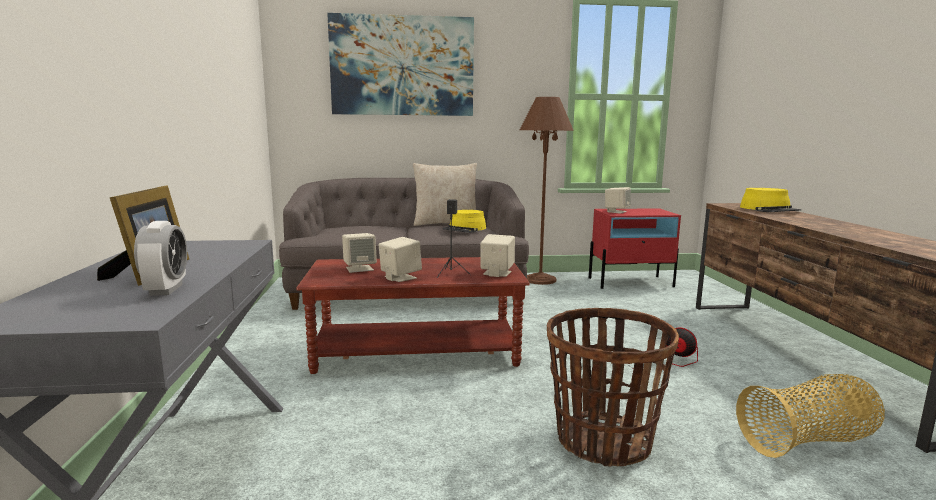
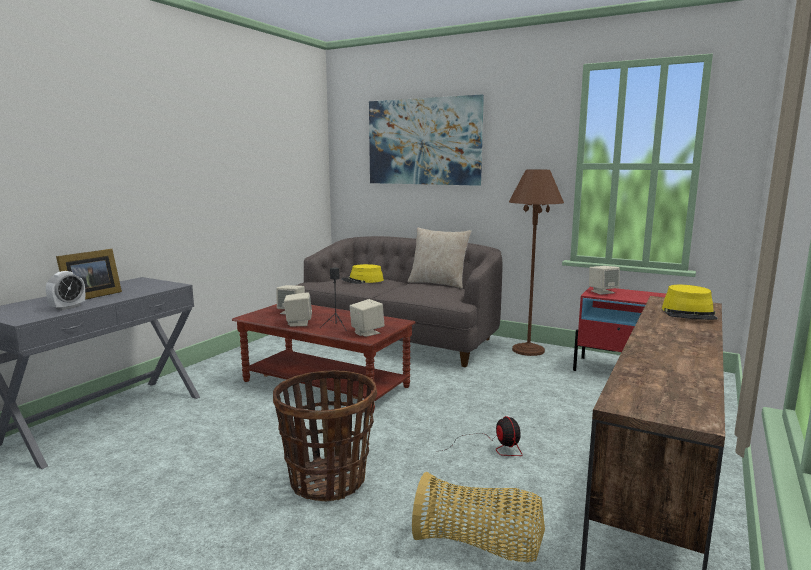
camera: 35 degrees right, 0 degrees up
(465, 229) = (431, 291): yellow hat -> yellow hat (362, 280)

